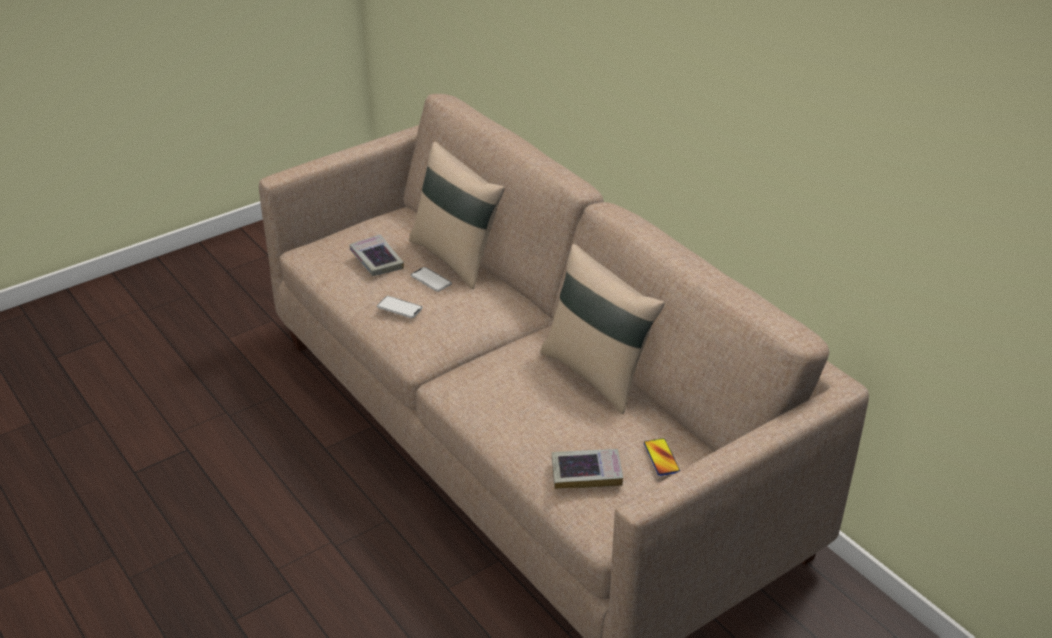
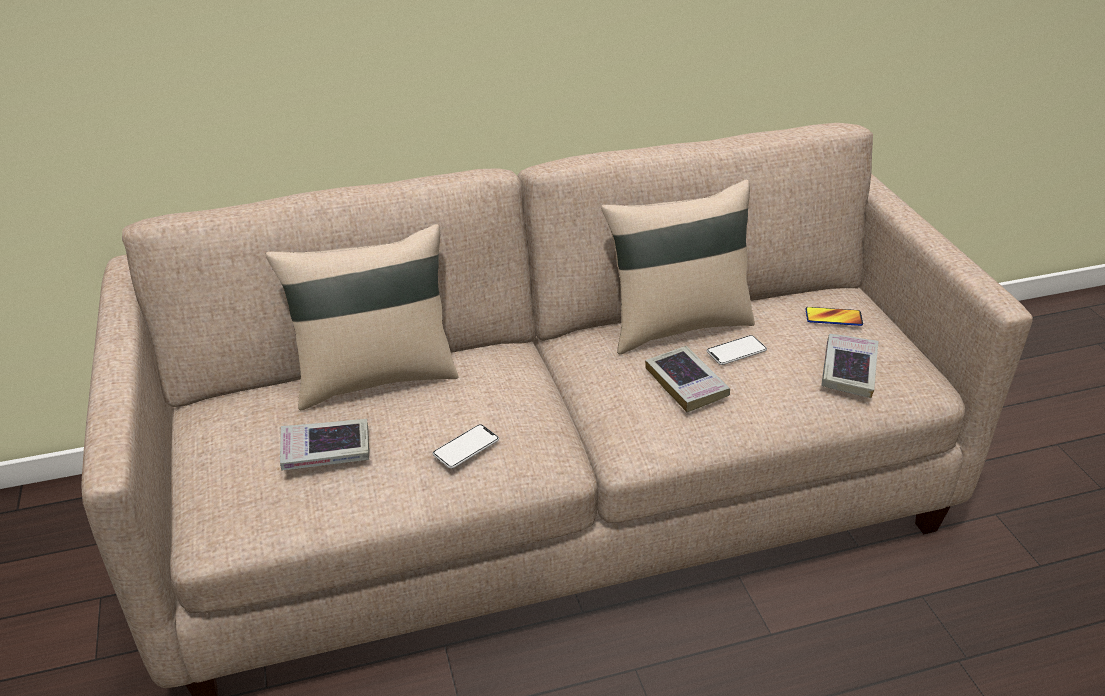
camera: 70 degrees left, 0 degrees up
(431, 280) = (419, 406): phone -> phone (736, 351)
(520, 389) = (686, 383): none -> book

